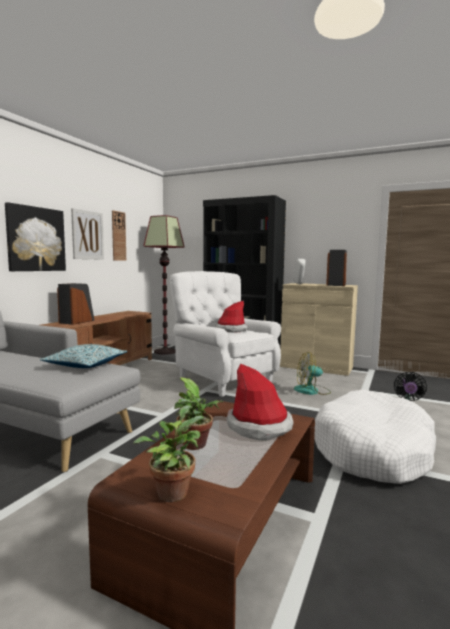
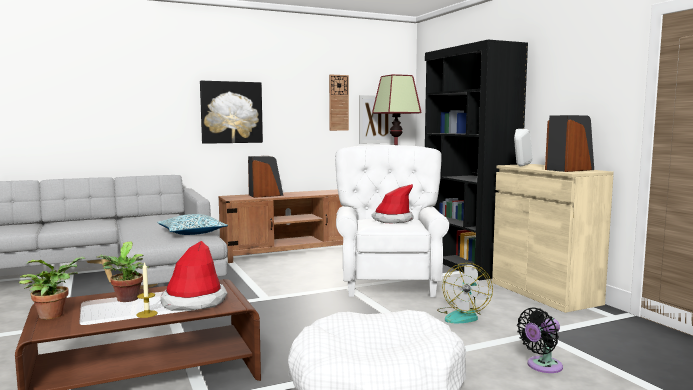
camera: 40 degrees right, 0 degrees up
(87, 235) = (294, 104): picture -> picture (376, 119)
(259, 451) = (147, 314): none -> candle
(312, 391) = (463, 316): fan -> fan turned 105 degrees counterclockwise

